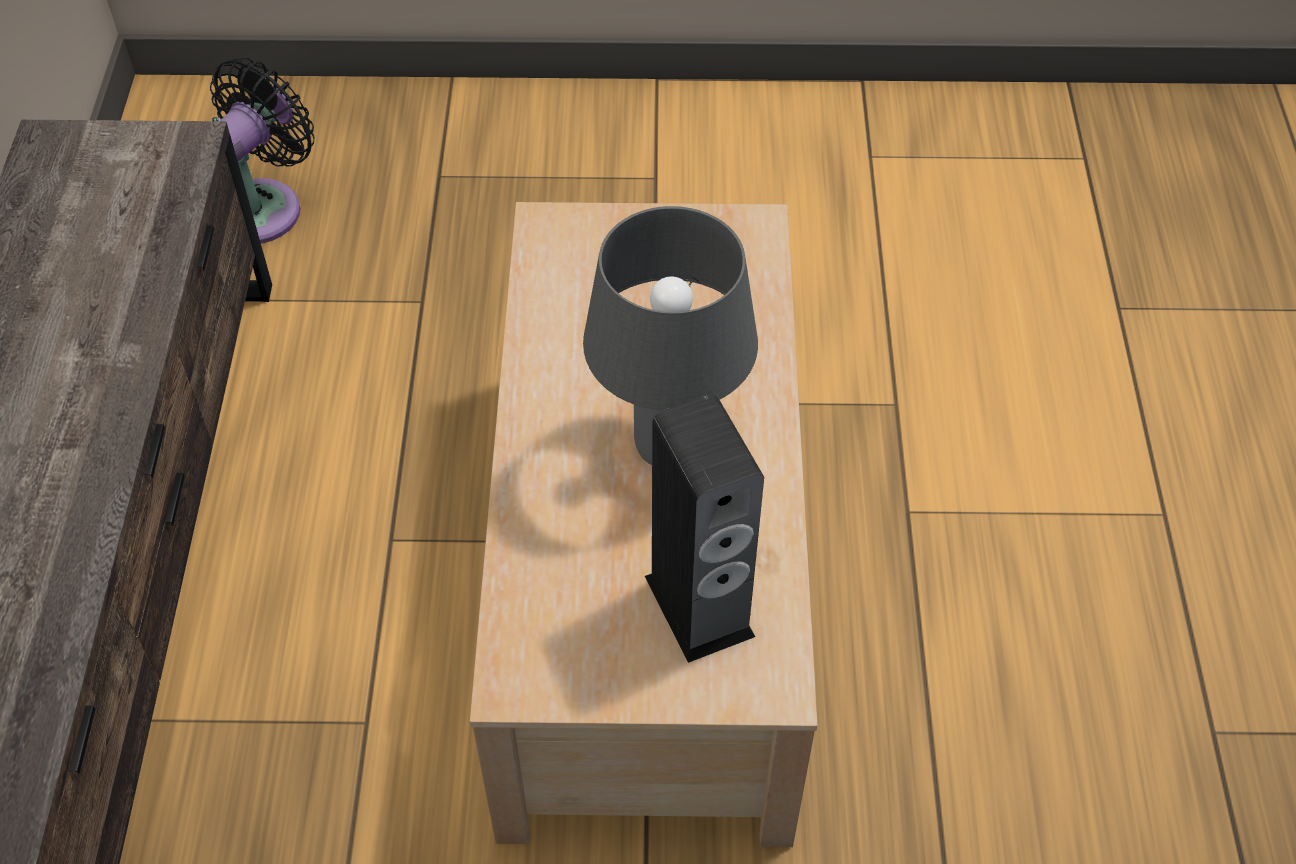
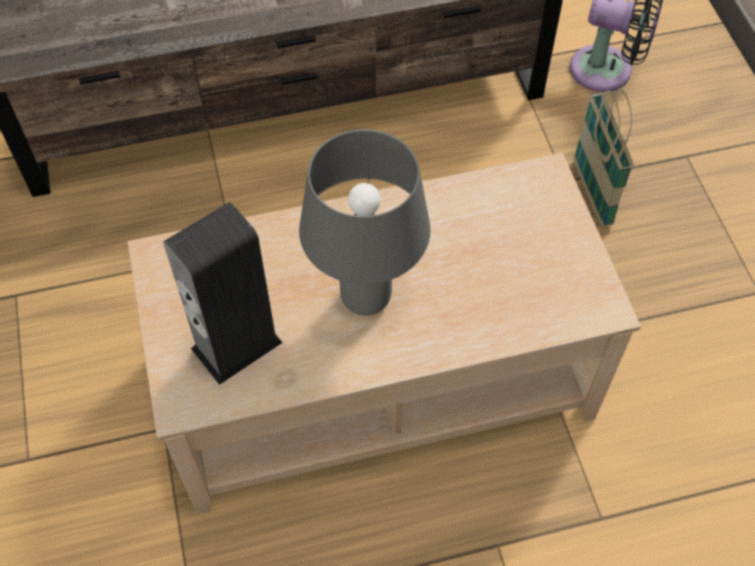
camera: 75 degrees right, 5 degrees up
(453, 281) = (592, 193): none -> basket

